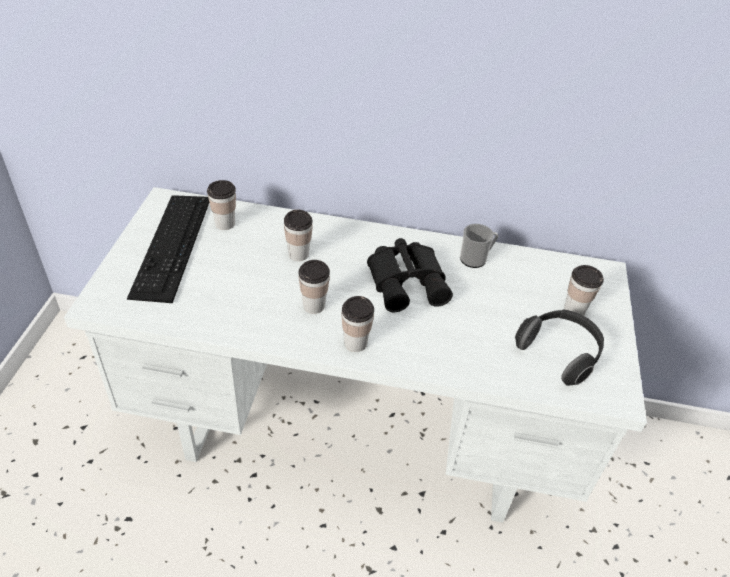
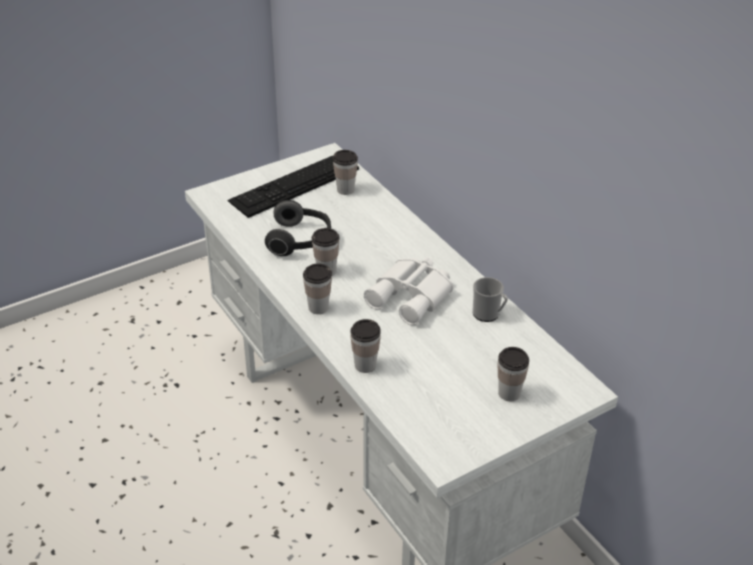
camera: 50 degrees right, 5 degrees down
(298, 254) = (364, 235): cup -> cup (365, 365)
(408, 281) = (412, 296): black binoculars -> white binoculars
(559, 353) = (447, 408): headphones -> headphones (300, 241)

